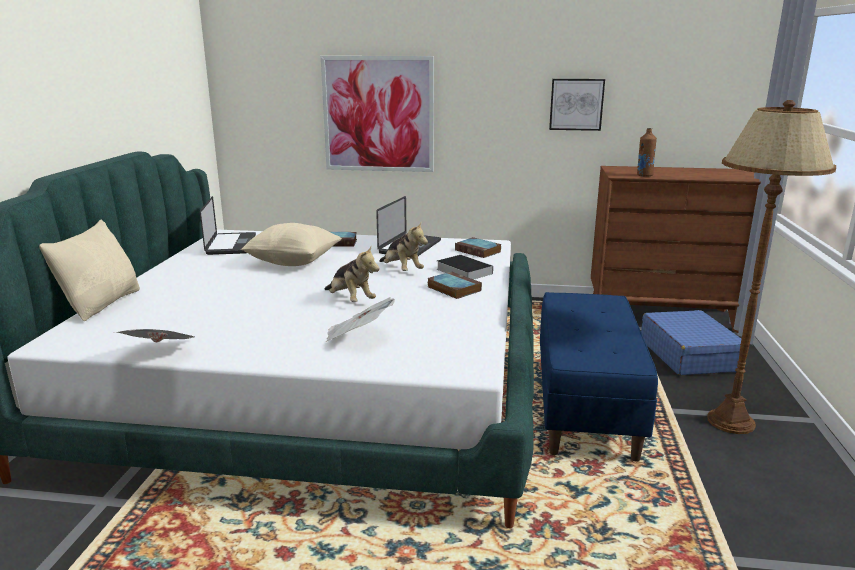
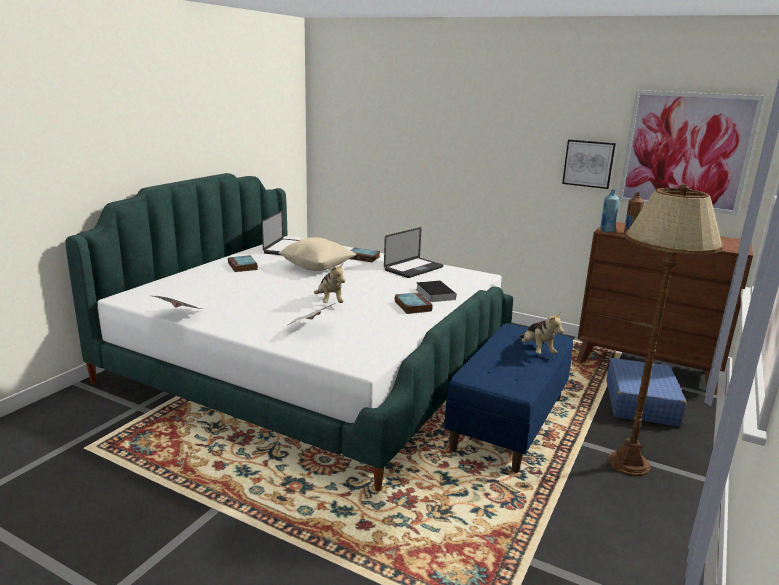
camera: 20 degrees right, 0 degrees up
(101, 304) = (172, 277): beige pillow -> none
(378, 114) = (424, 158): picture -> picture (686, 151)
(402, 270) = (388, 286): plush toy -> plush toy (537, 350)
(479, 251) = (464, 280): book -> book (243, 266)
(619, 175) = (607, 231): none -> blue bottle

